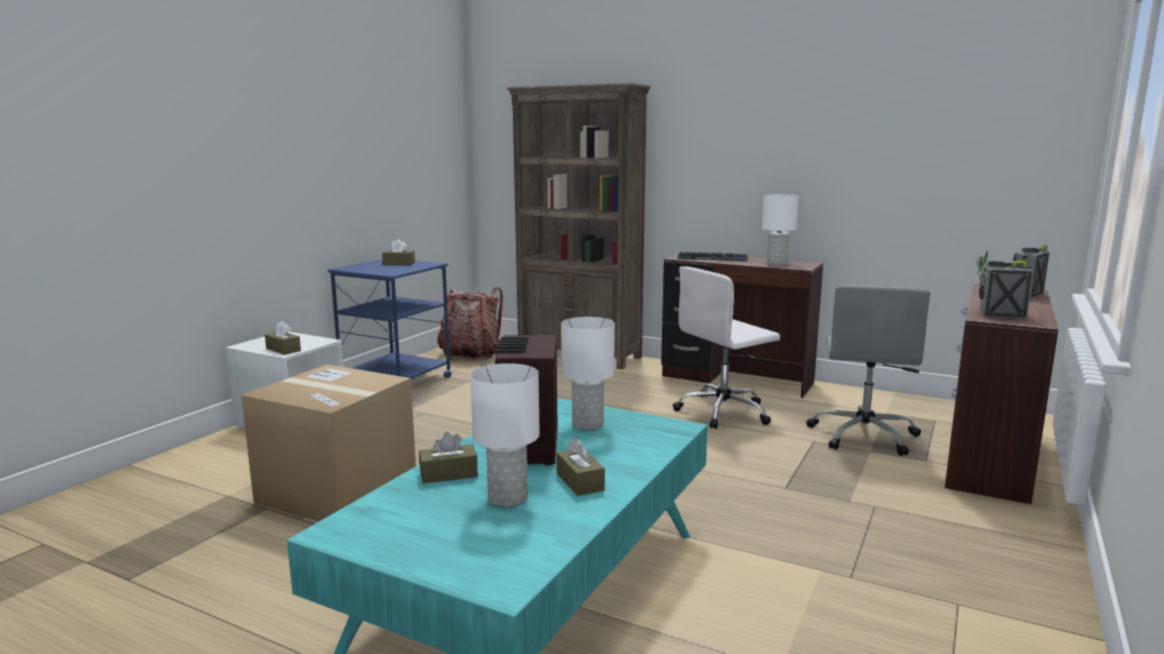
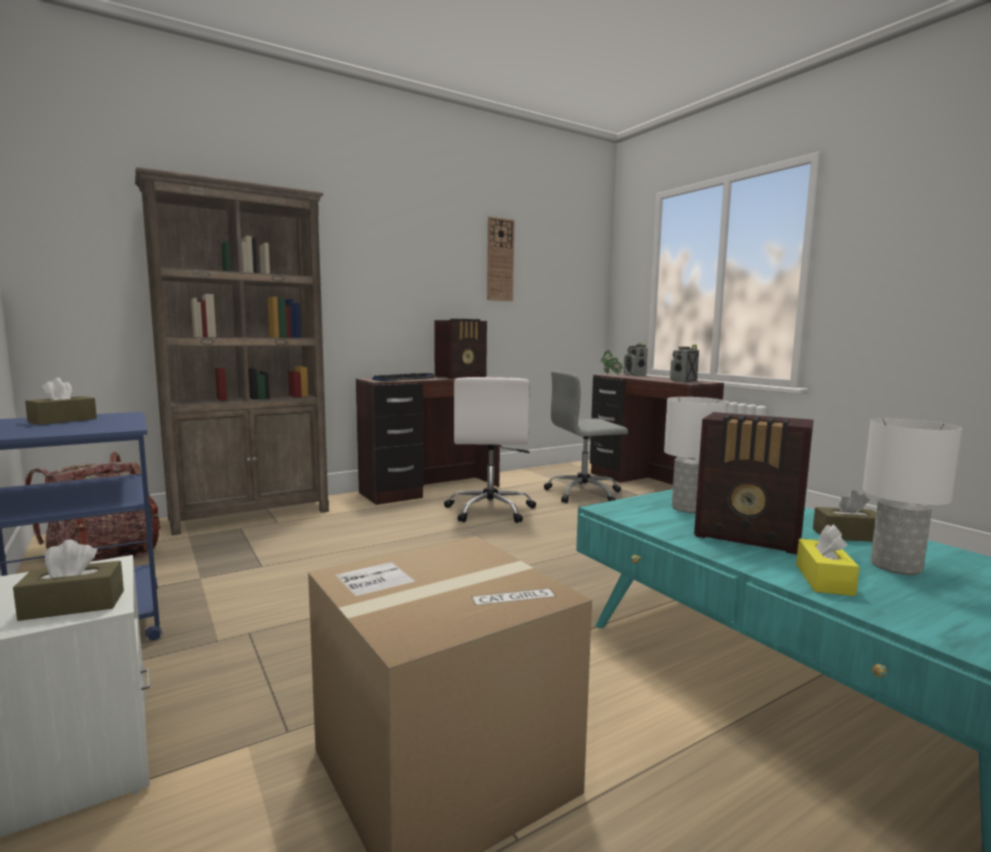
camera: 60 degrees left, 5 degrees down
(448, 474) = (824, 579): brown tissue box -> yellow tissue box
(777, 263) = (462, 377): white table lamp -> radio
(863, 435) = (585, 494): grey office chair -> grey office chair turned 120 degrees clockwise
(875, 119) = (500, 260): none -> wall clock

